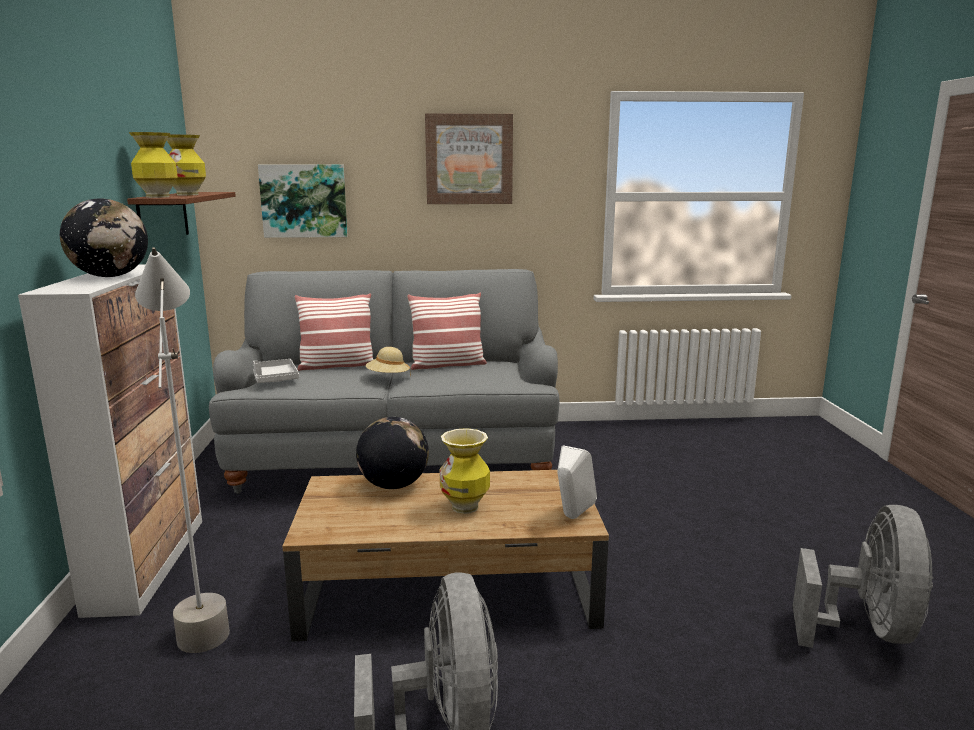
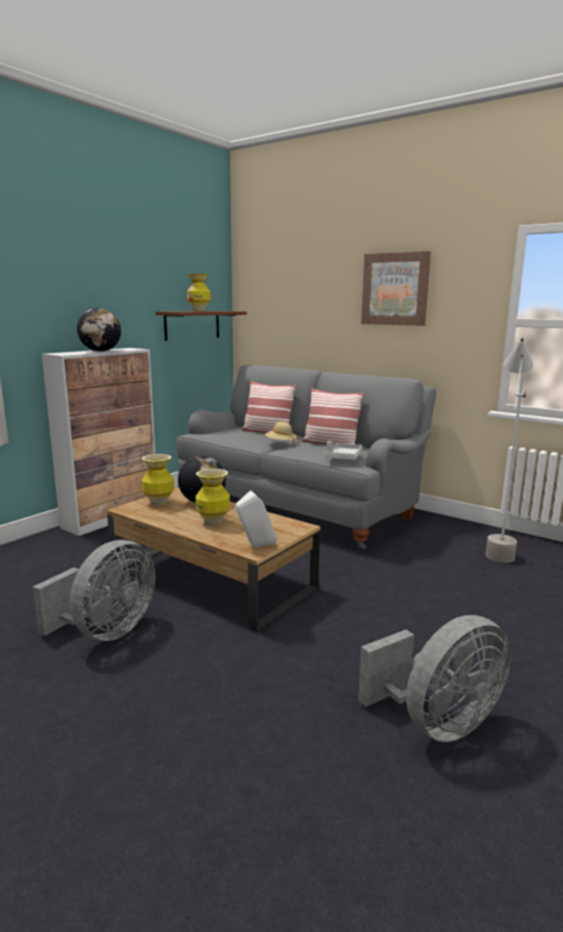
camera: 40 degrees right, 0 degrees up
(157, 197) = (172, 311): vase -> vase (158, 503)
(201, 612) = (99, 544): grey floor lamp -> grey floor lamp (498, 547)
(275, 379) = (220, 432): grey tray -> grey tray (343, 457)
(304, 201) = (288, 319): picture -> none

